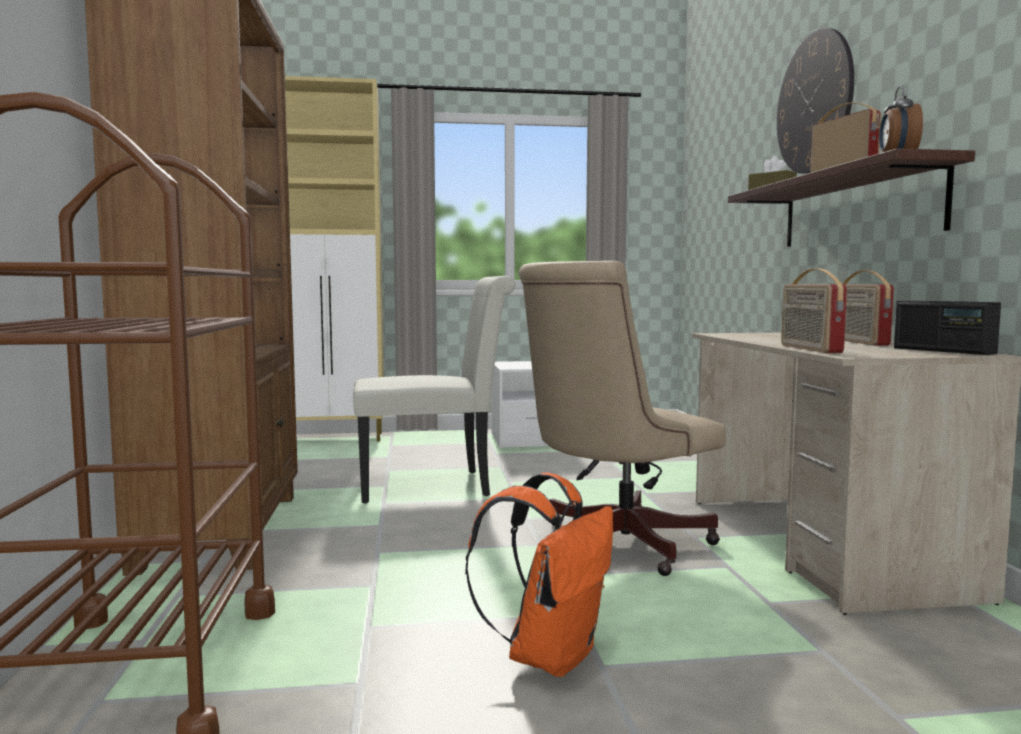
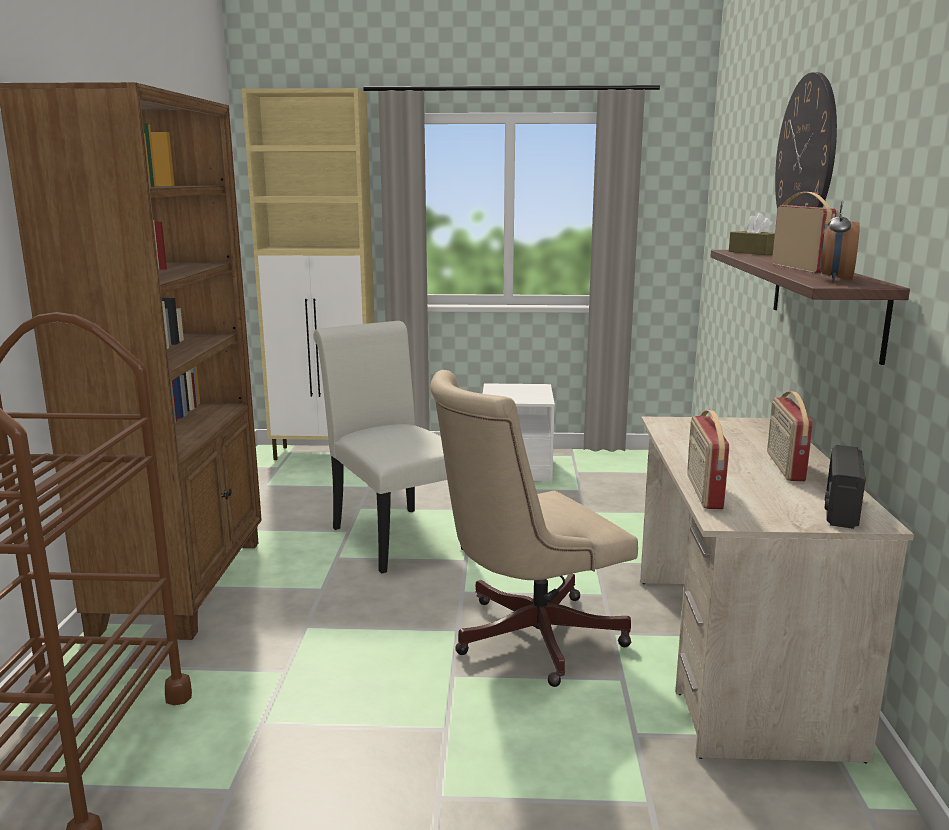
camera: 10 degrees right, 10 degrees up
(434, 486) = (393, 535): white chair -> white chair turned 120 degrees counterclockwise
(550, 655) = (400, 778): orange backpack -> none
(943, 351) = (840, 509): radio -> radio turned 45 degrees clockwise

